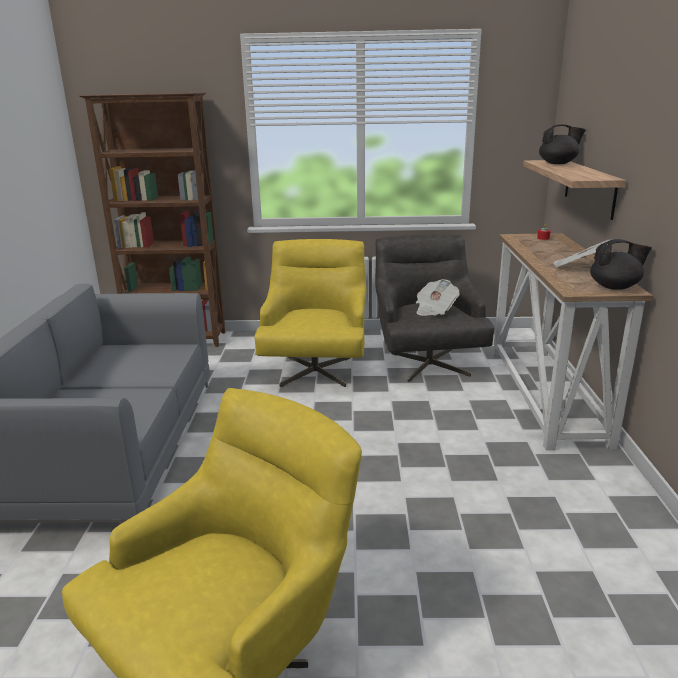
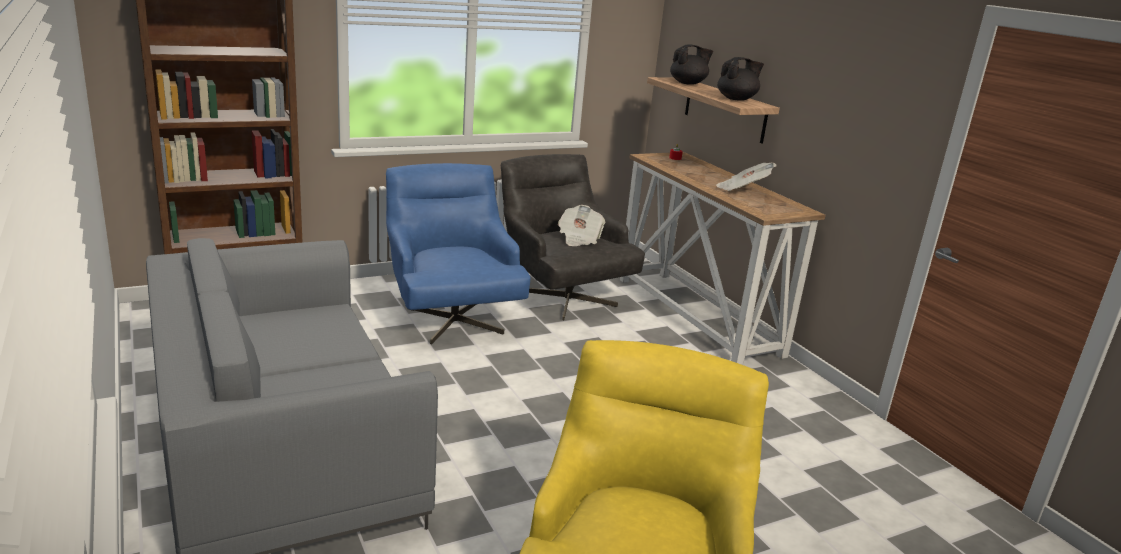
camera: 30 degrees left, 0 degrees up
(316, 366) = (451, 315): yellow armchair -> blue armchair
(615, 287) = (791, 208): black teapot -> black teapot (737, 99)

